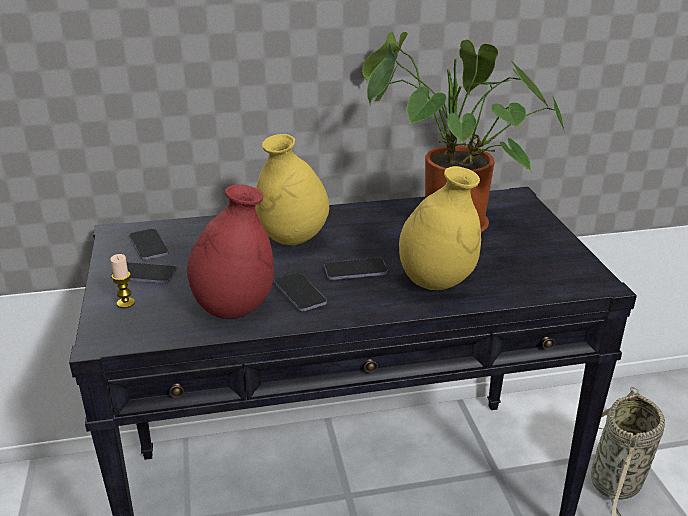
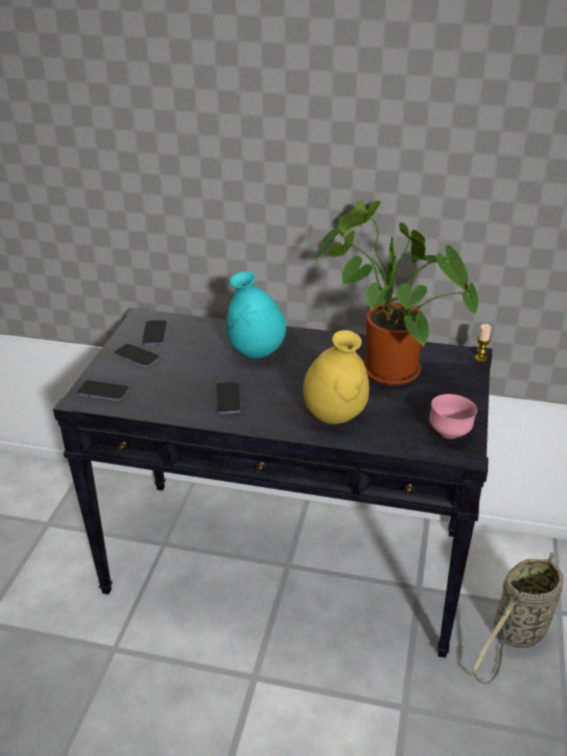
camera: 25 degrees right, 5 degrees up
(125, 303) = (111, 376): candle -> candle (480, 358)
(234, 308) = (176, 398): red vase -> none
(292, 240) = (257, 353): yellow vase -> turquoise vase
(355, 271) = (282, 391): phone -> phone (103, 392)
(567, 269) = (450, 433): none -> pink bowl

